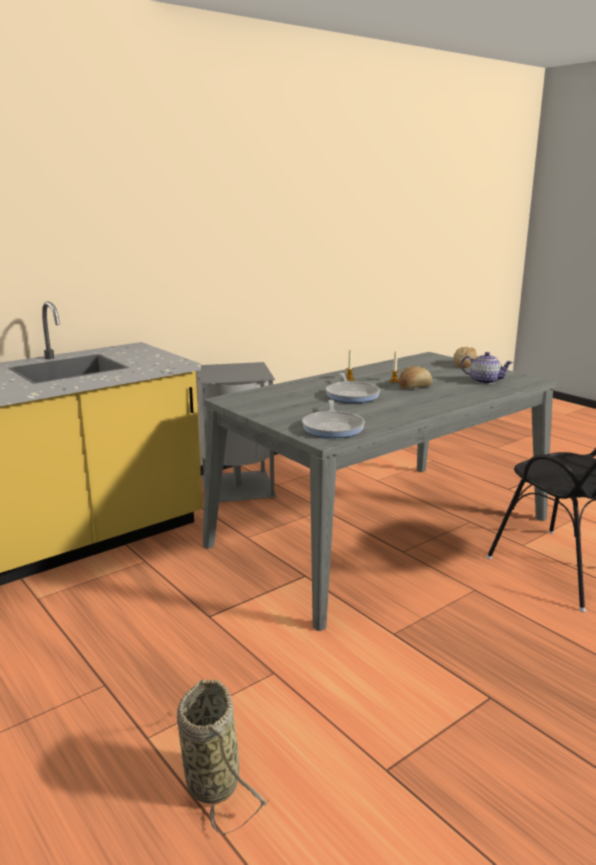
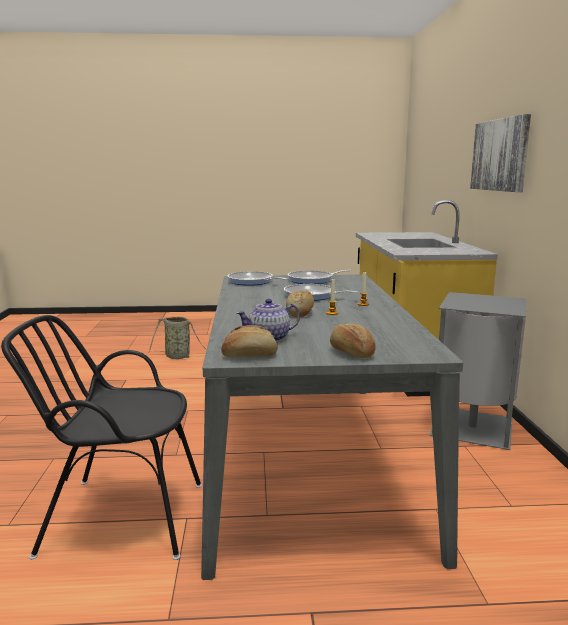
camera: 125 degrees right, 5 degrees down
(103, 235) = (500, 155): none -> picture
(278, 408) = (313, 280): none -> frying pan
(519, 378) = (249, 355): none -> bread

